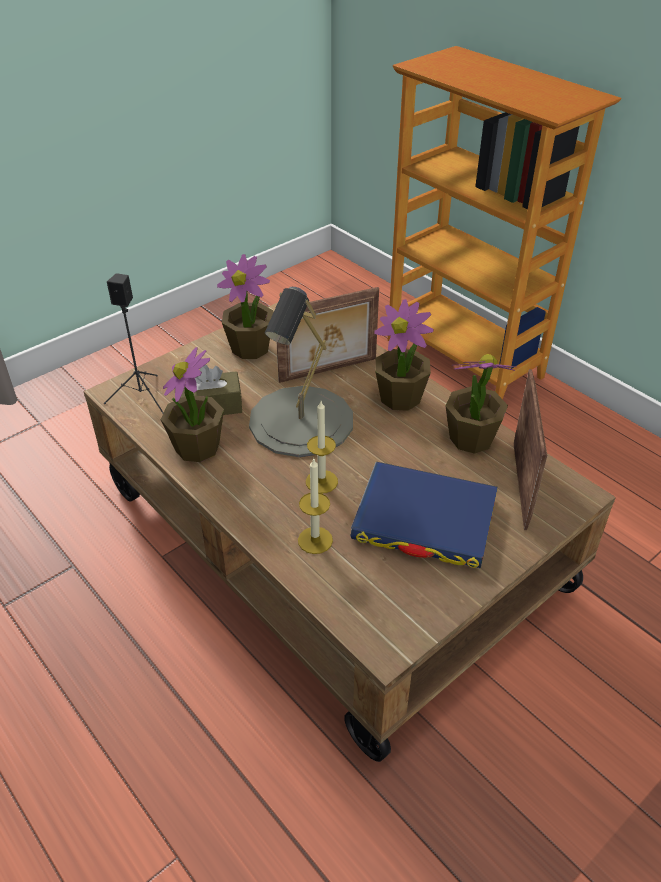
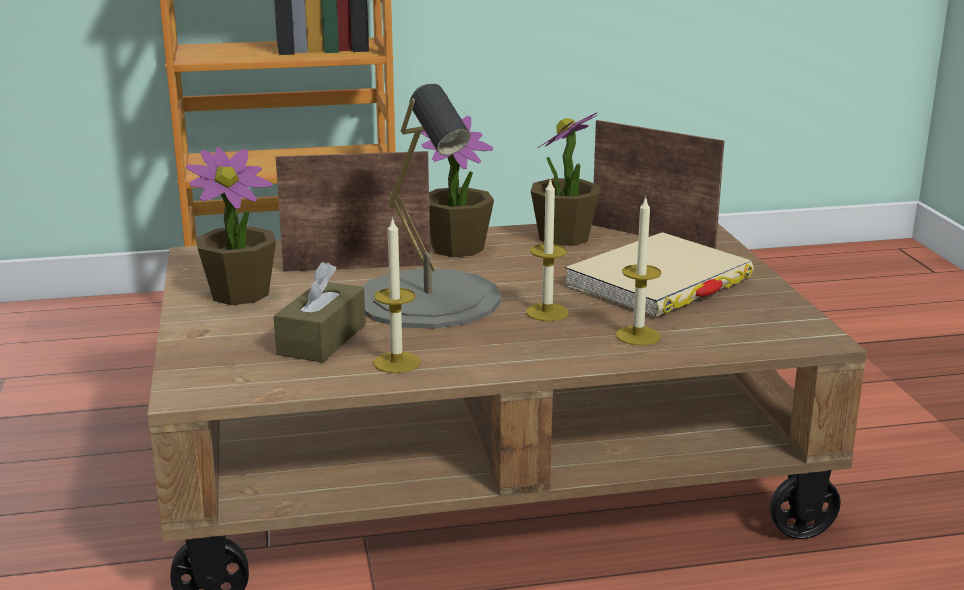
camera: 60 degrees left, 20 degrees down
(142, 397) = (235, 376): black speaker -> none
(197, 447) = (396, 362): potted plant -> candle
(328, 371) = (357, 266): picture frame -> picture frame turned 105 degrees counterclockwise
(424, 519) = (659, 283): blue book -> beige book

